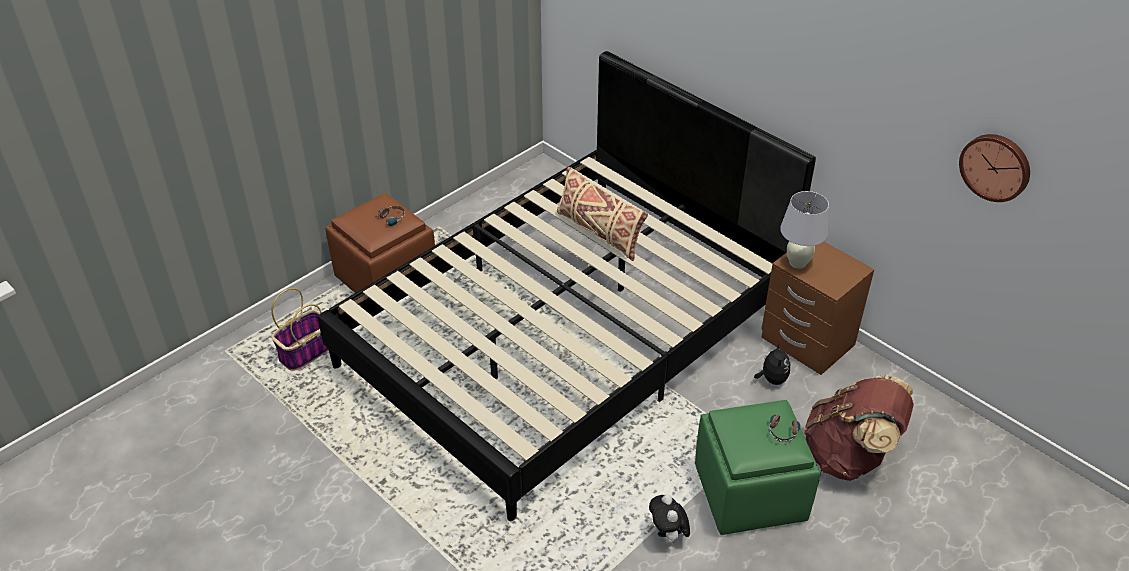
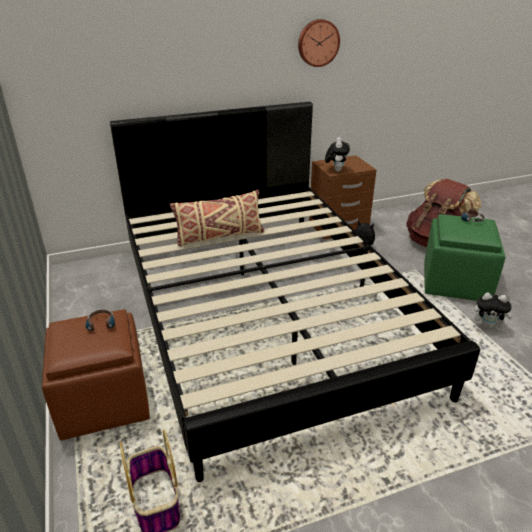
camera: 65 degrees left, 10 degrees down
(797, 263) = (336, 170): white table lamp -> plush toy
(996, 166) = (413, 40): wall clock -> wall clock (318, 43)

